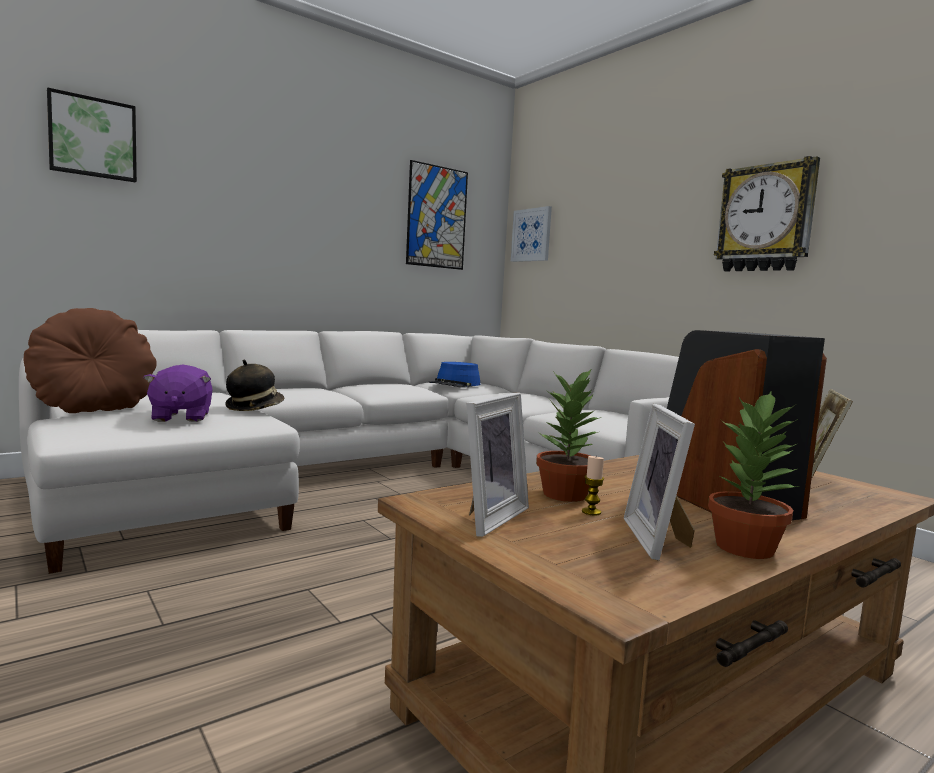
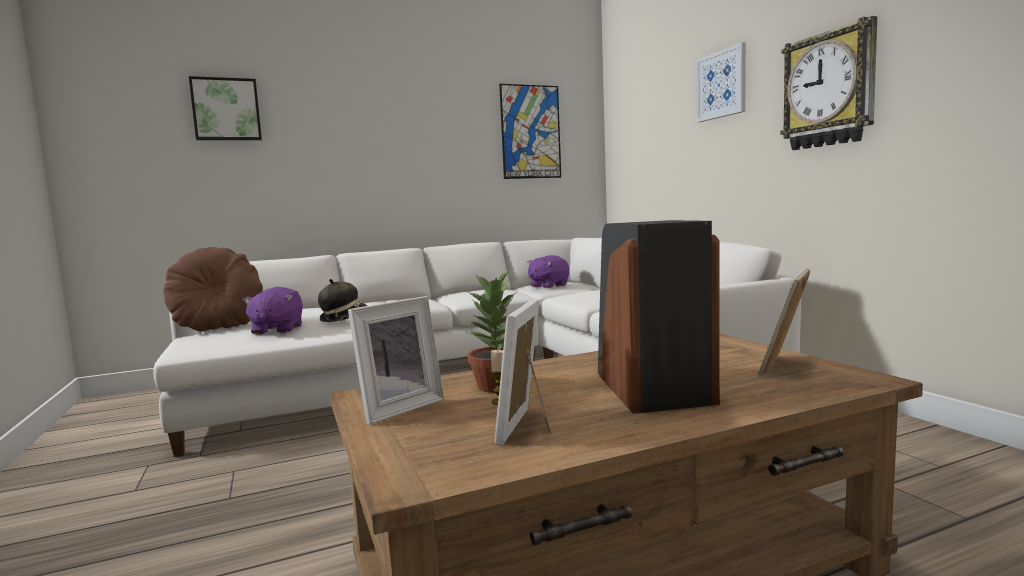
camera: 15 degrees right, 0 degrees up
(455, 384) = (548, 286): blue hat -> purple plush toy
(531, 235) = (624, 136): picture -> picture (721, 84)
(746, 548) = (608, 434): potted plant -> none

